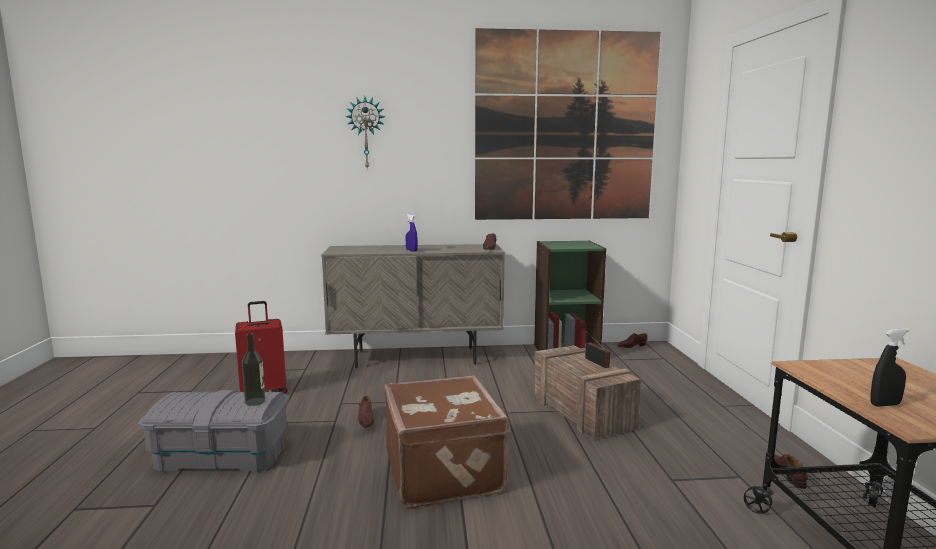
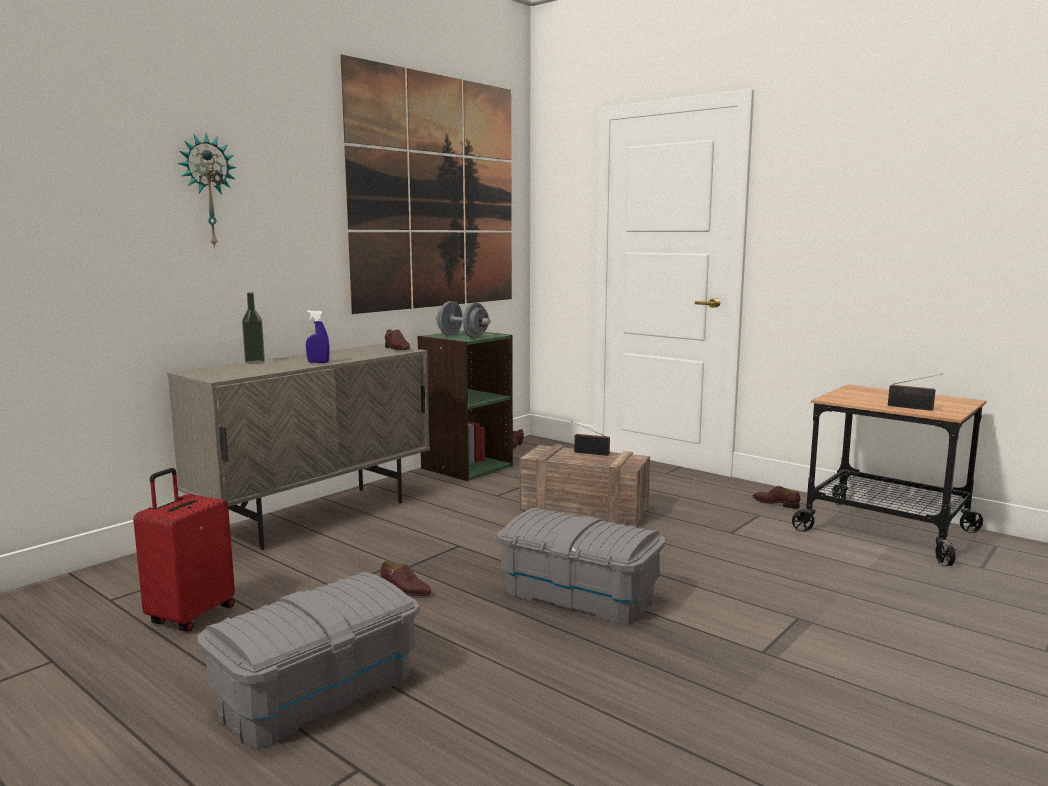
camera: 45 degrees left, 0 degrees up
(255, 401) = (372, 588): bottle -> bottle (255, 362)
(445, 471) = (578, 595): brown suitcase -> grey storage box
(562, 245) = (463, 336): none -> grey dumbbell
(885, 404) = (912, 408): black spray bottle -> radio

